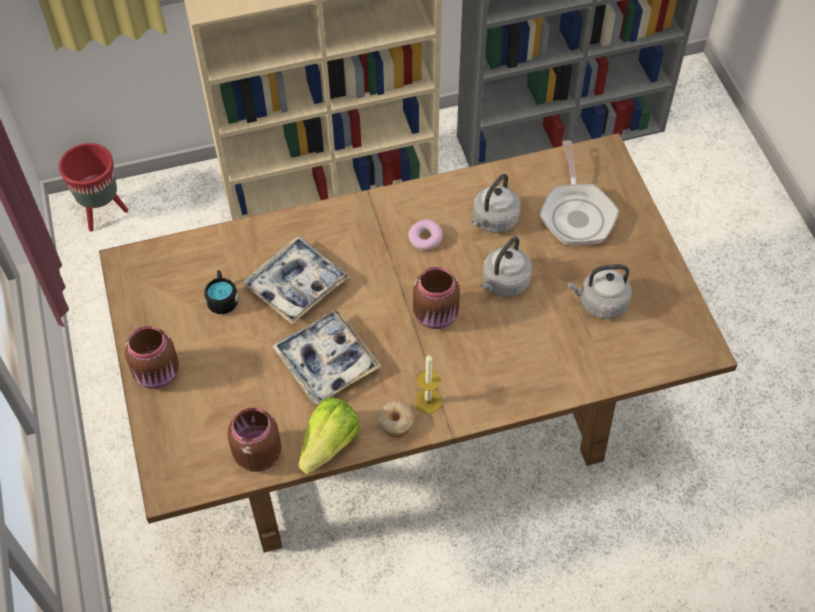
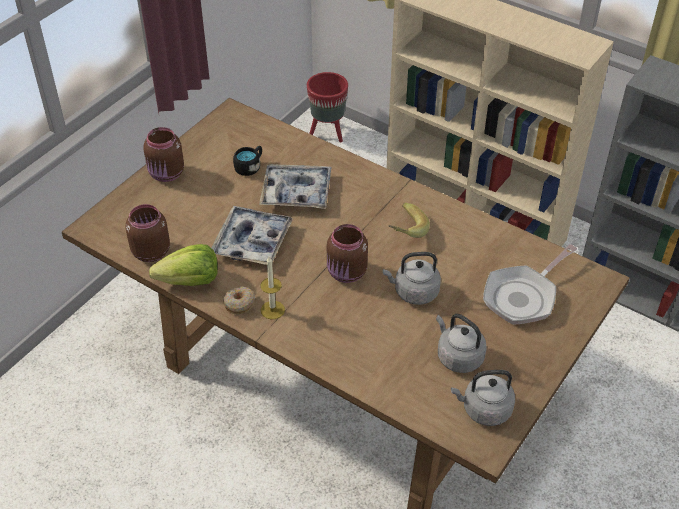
camera: 50 degrees right, 10 degrees down
(425, 239) = (404, 230): donut -> banana
(494, 221) = (461, 255): grey kettle -> grey kettle (484, 410)

